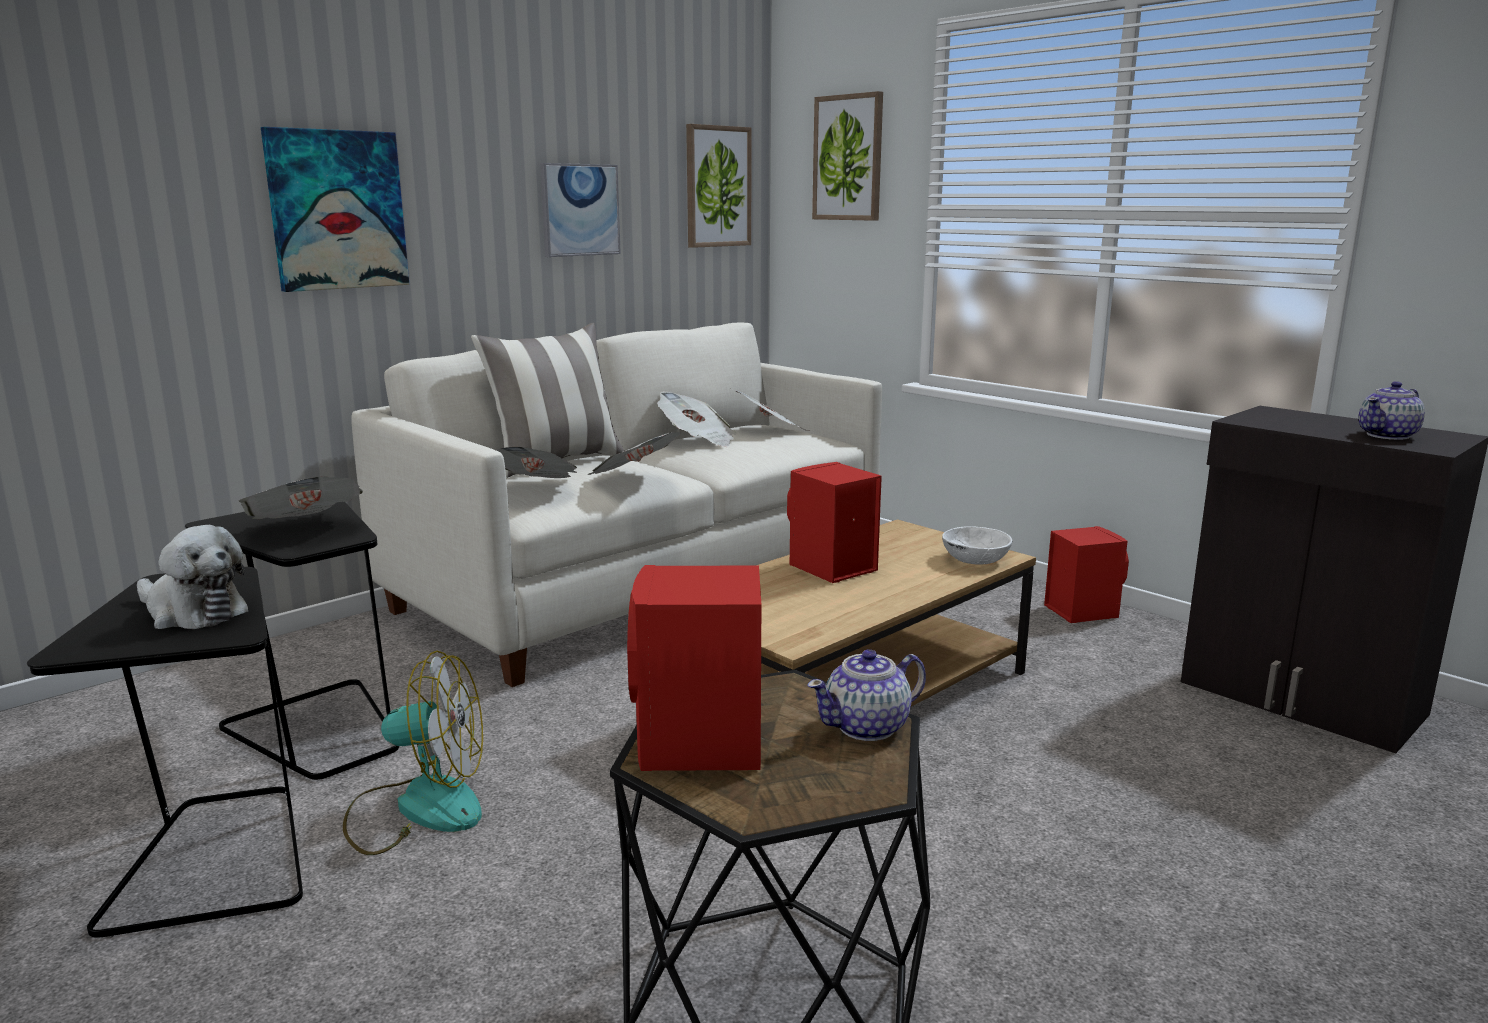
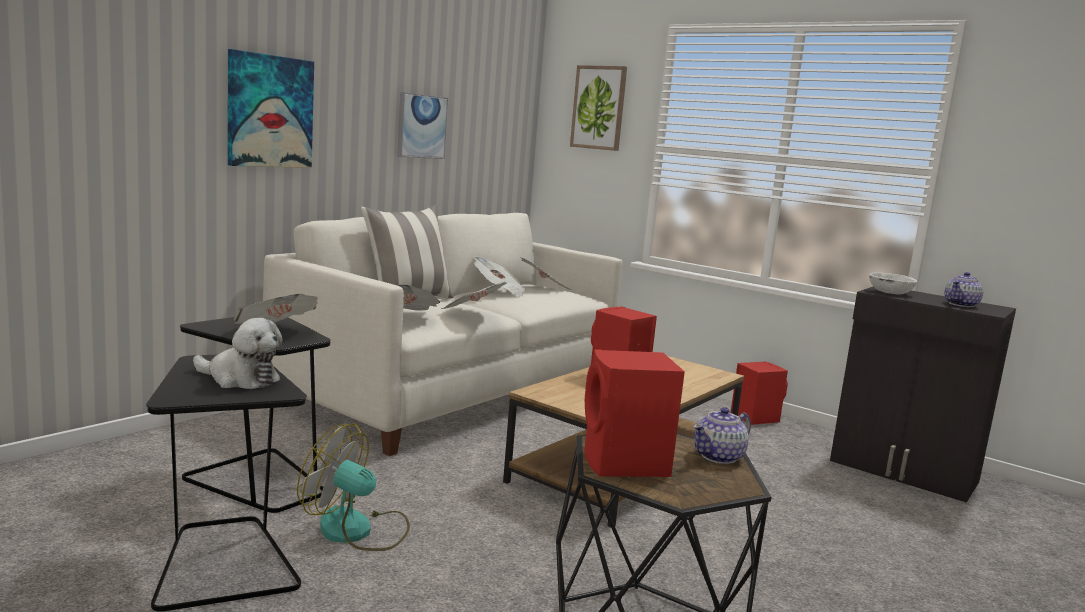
camera: 10 degrees left, 5 degrees down
(418, 808) = (357, 531): fan -> fan turned 150 degrees counterclockwise
(717, 187) = (506, 119): picture -> none
(974, 560) = (707, 376): white bowl -> white bowl (889, 292)

